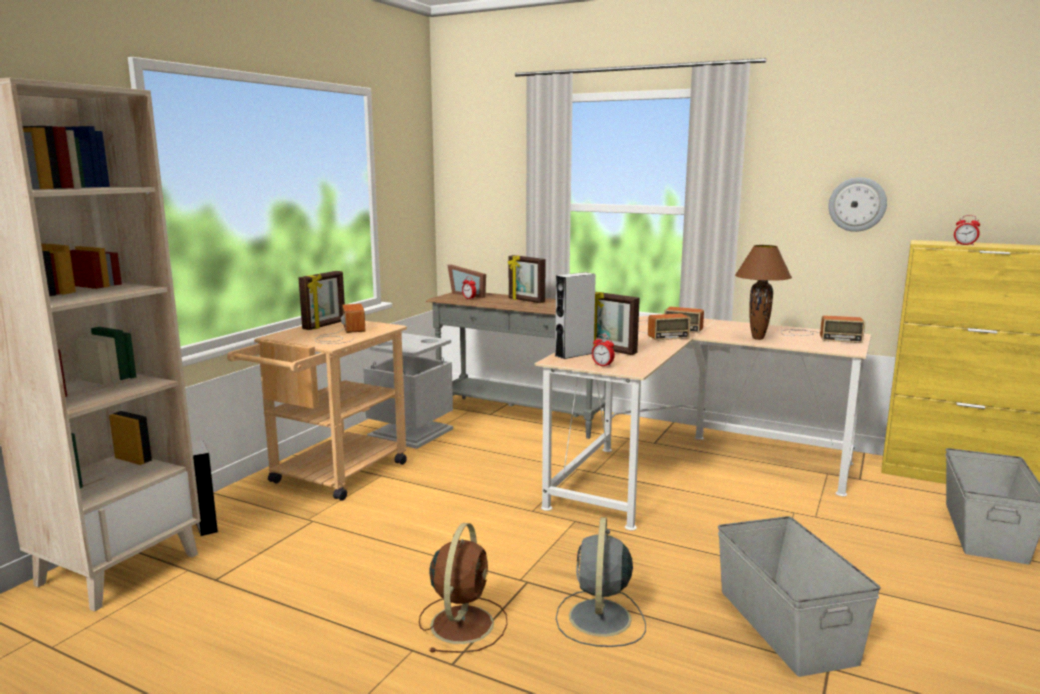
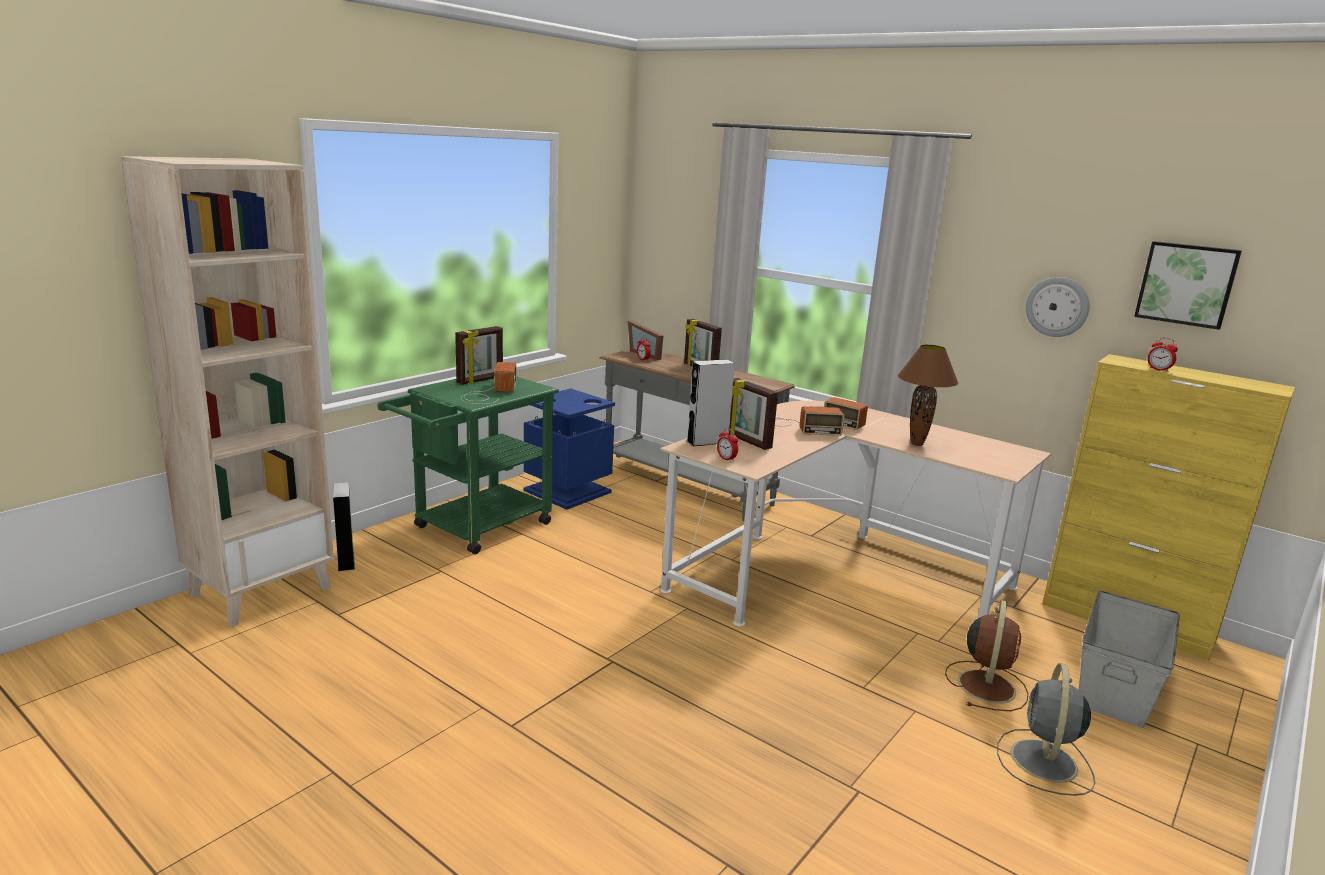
camera: 10 degrees right, 5 degrees up
(331, 477) = (474, 528): beige cart -> green cart
(411, 433) = (568, 491): grey trash can -> blue trash can
(463, 622) = (537, 690): brown fan -> brown fan (986, 685)
(599, 619) = (663, 708): grey fan -> grey fan (1043, 763)
(786, 624) = (841, 744): grey storage box -> none
(817, 336) = (986, 449): radio -> none
(971, 170) = (1186, 284): none -> picture

